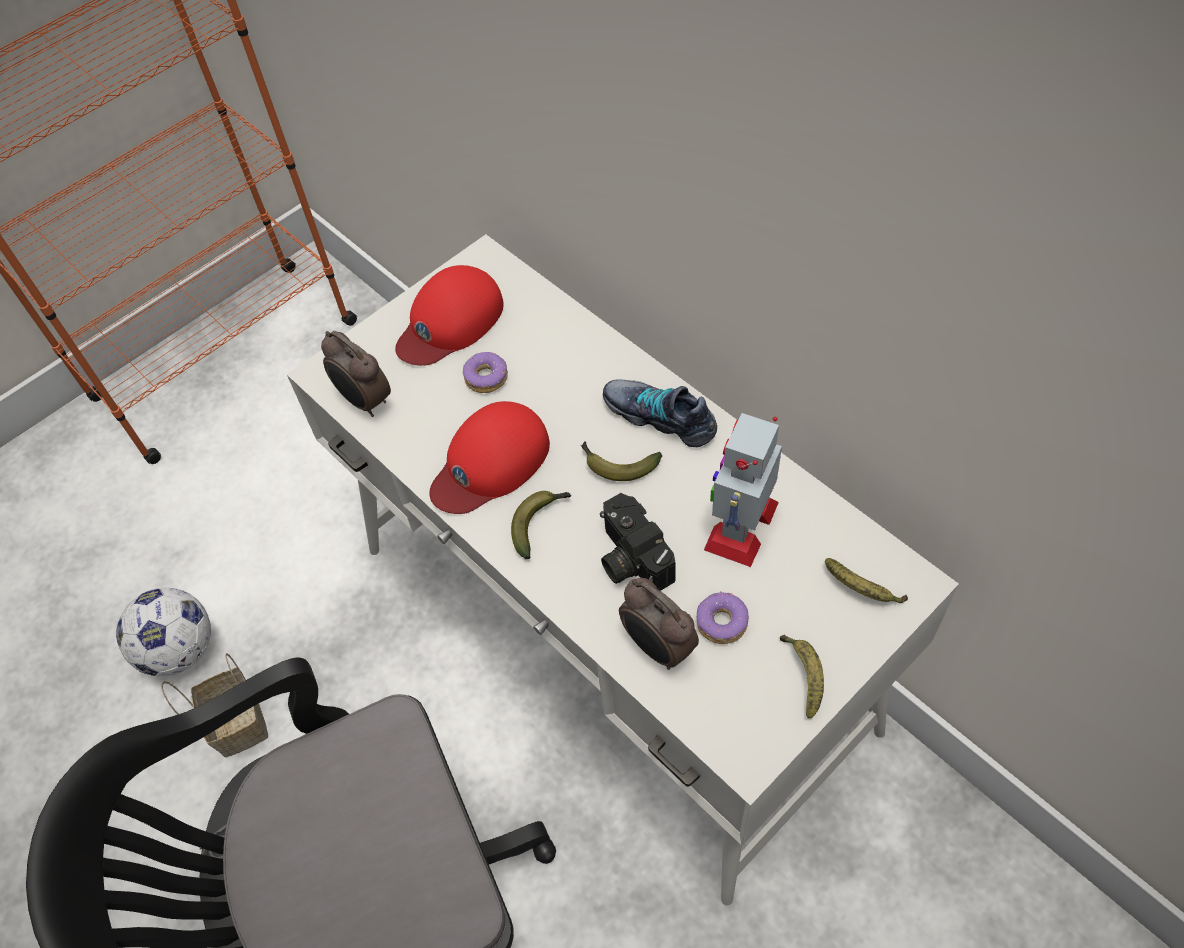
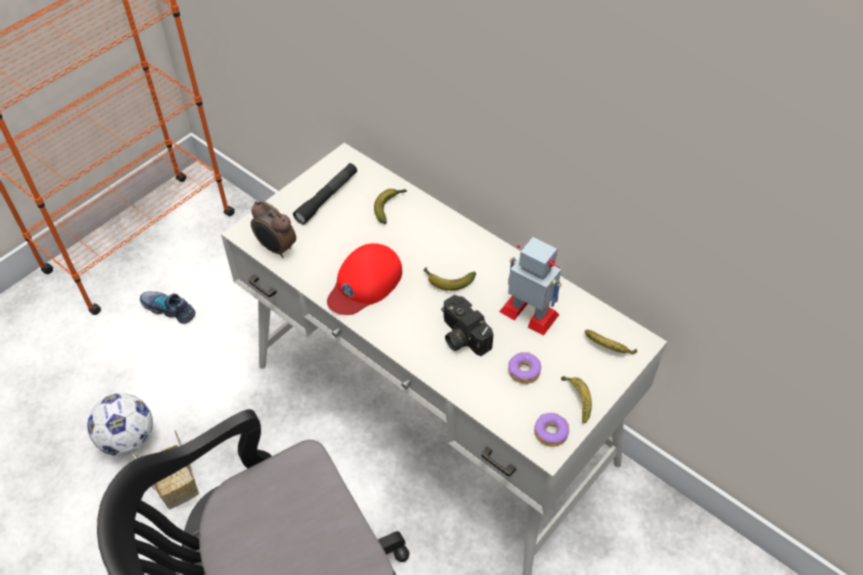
camera: 10 degrees left, 5 degrees down
(450, 322) = (327, 198): red cap -> black flashlight
(486, 377) = (355, 231): donut -> donut (550, 432)
(540, 523) = (401, 318): banana -> banana (389, 207)
(657, 647) = (485, 388): alarm clock -> none
(660, 416) = (471, 251): shoe -> shoe (169, 309)
(741, 524) = (530, 313): toy robot -> toy robot turned 105 degrees clockwise

